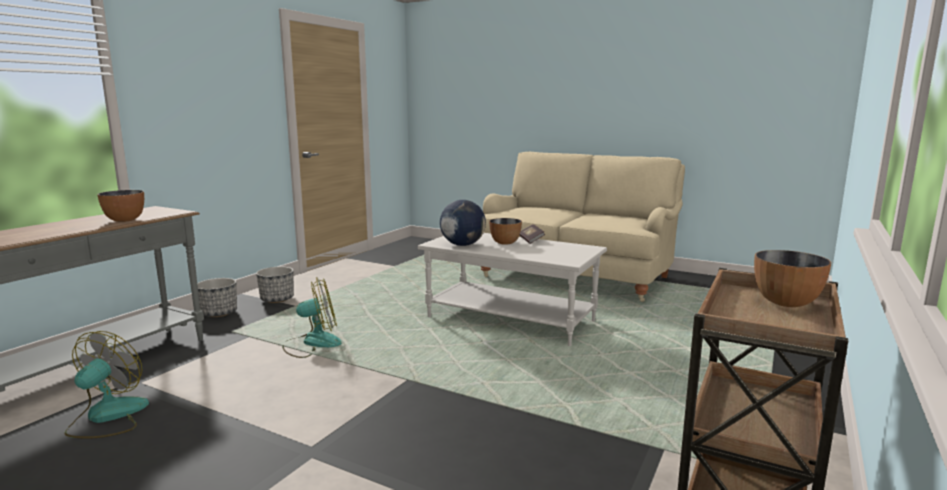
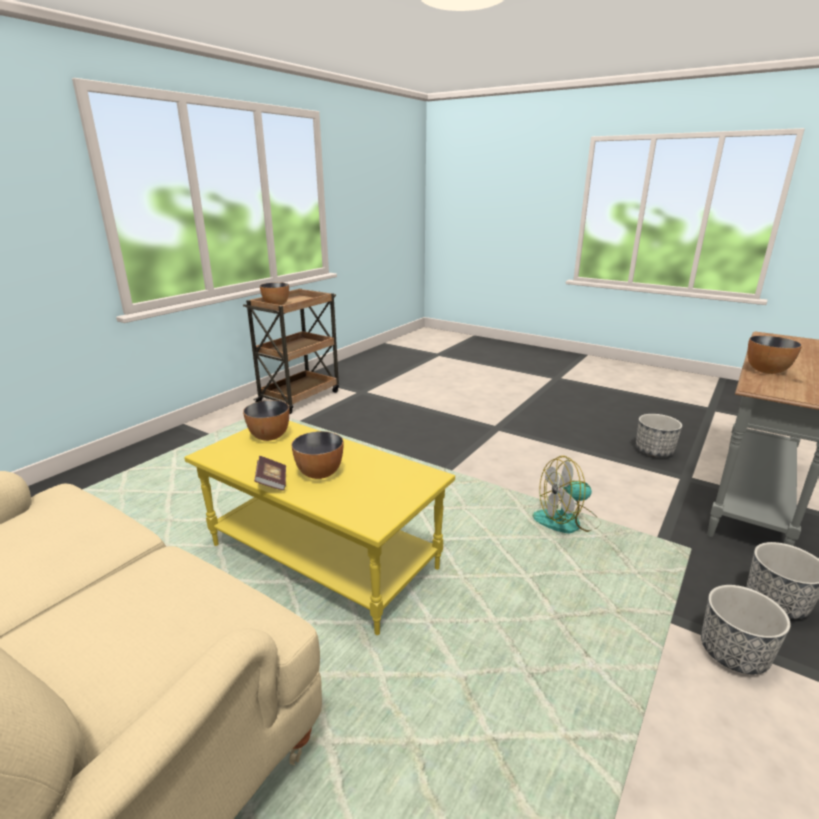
camera: 175 degrees left, 10 degrees up
(107, 417) = (654, 451): fan -> planter
(462, 245) = (386, 470): globe -> none
(511, 319) = (321, 558): white coffee table -> yellow coffee table
(561, 255) = (270, 436): none -> bowl

